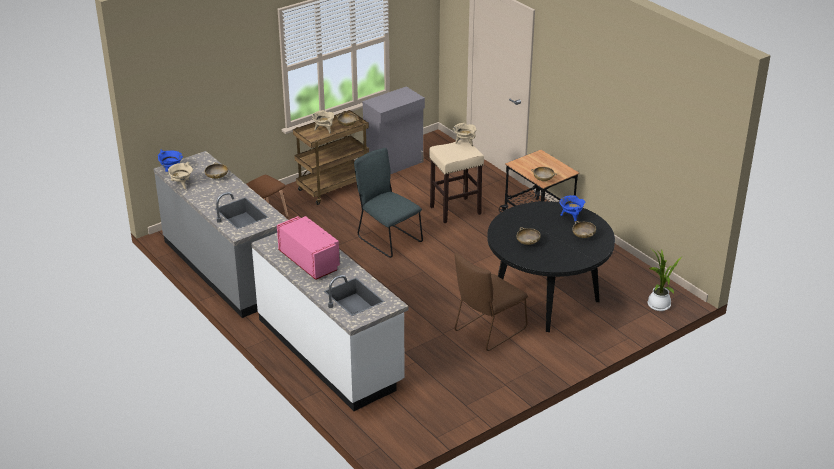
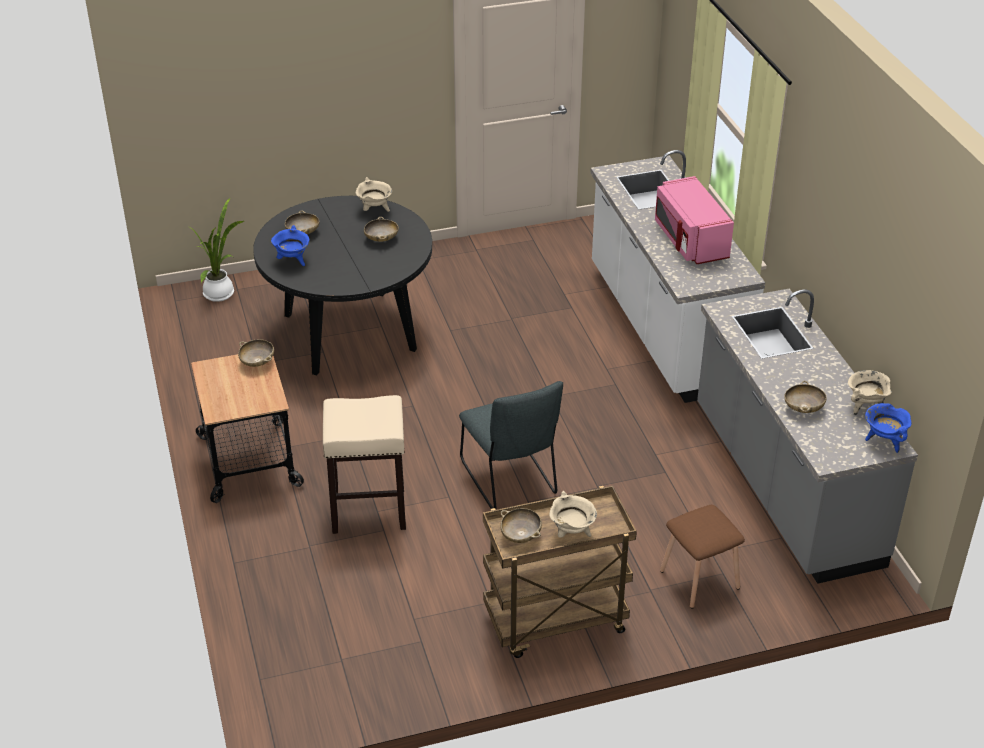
camera: 160 degrees left, 5 degrees up
(394, 164) = (409, 656): grey cabinet -> none
(464, 142) = (336, 430): beige cooking pot -> beige cooking pot (375, 210)
(488, 331) = (454, 309): brown chair -> none

